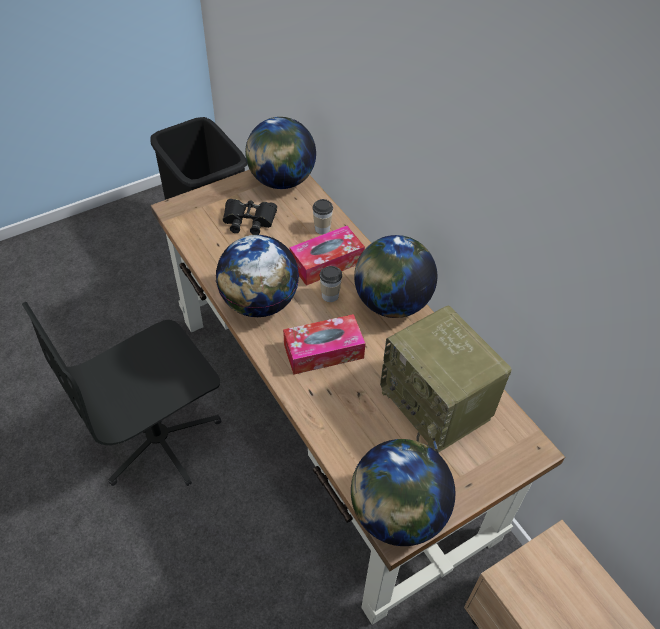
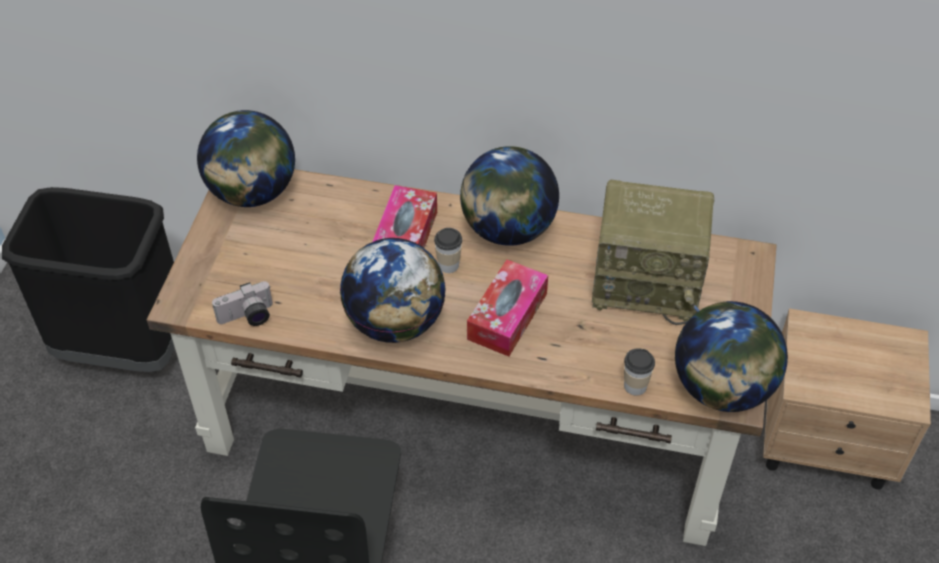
camera: 45 degrees left, 0 degrees up
(193, 240) = (247, 317): none -> camera
(249, 220) = (275, 255): black binoculars -> none
(322, 228) = (358, 209): cup -> cup (635, 386)

